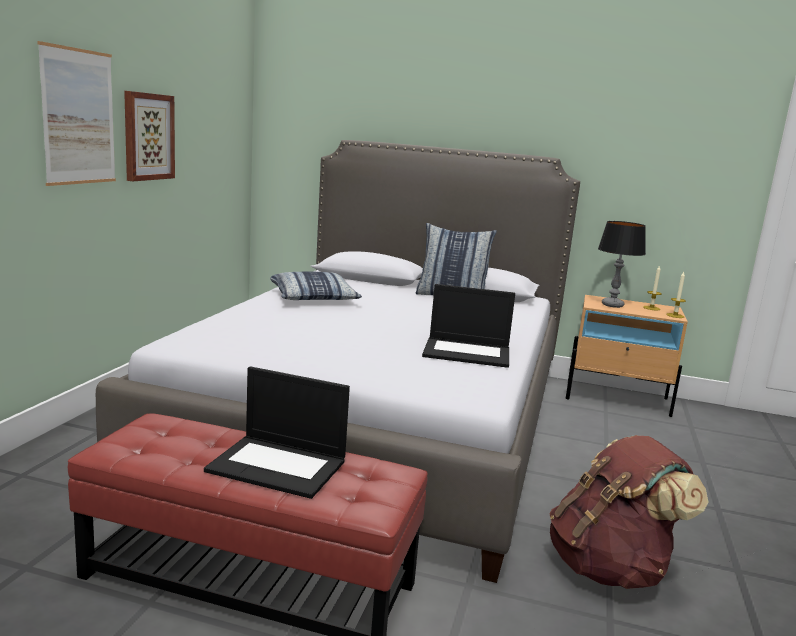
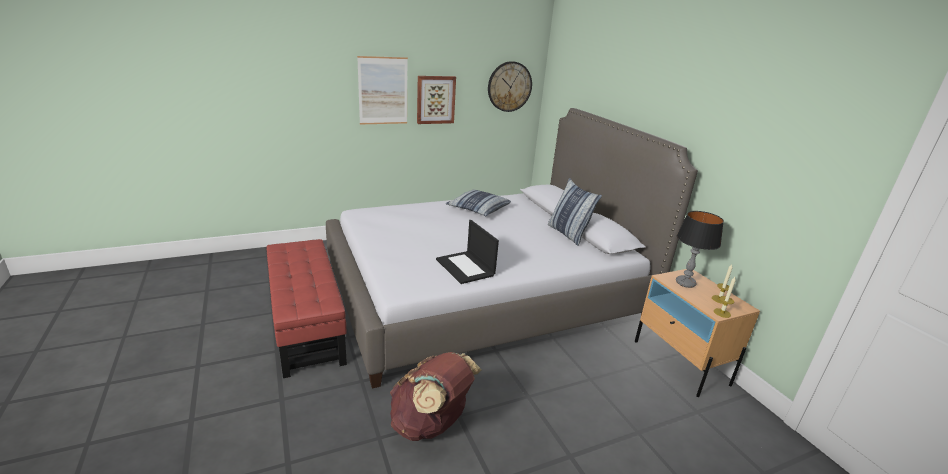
camera: 50 degrees right, 10 degrees up
(224, 117) = (509, 86): none -> wall clock
(279, 466) = (302, 278): laptop -> none

